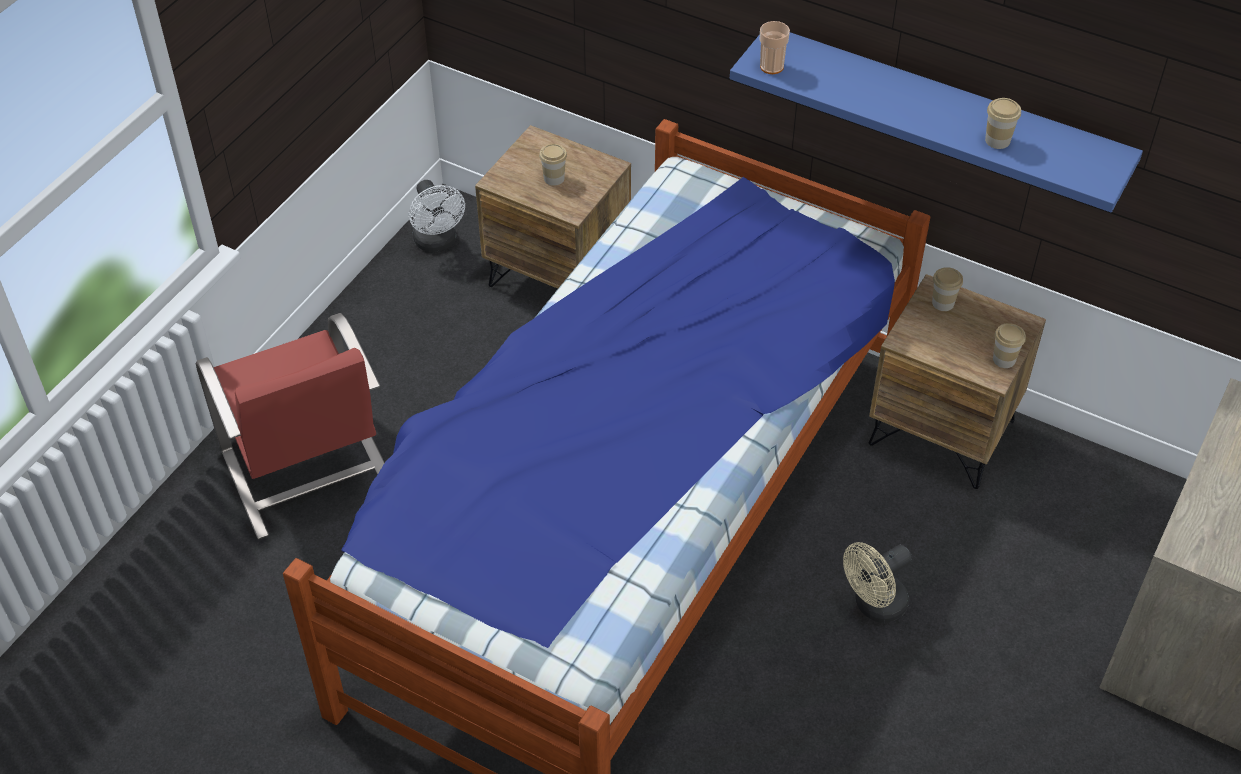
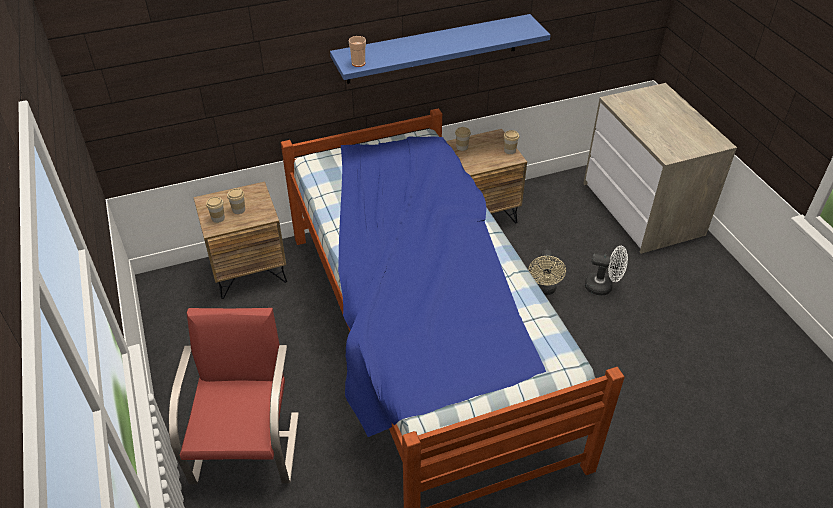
camera: 50 degrees left, 5 degrees down
(308, 473) = (247, 446): red chair -> red chair turned 105 degrees counterclockwise
(437, 242) = (169, 300): white fan -> white fan (603, 287)
(997, 140) = (481, 38): cup -> cup (218, 218)

